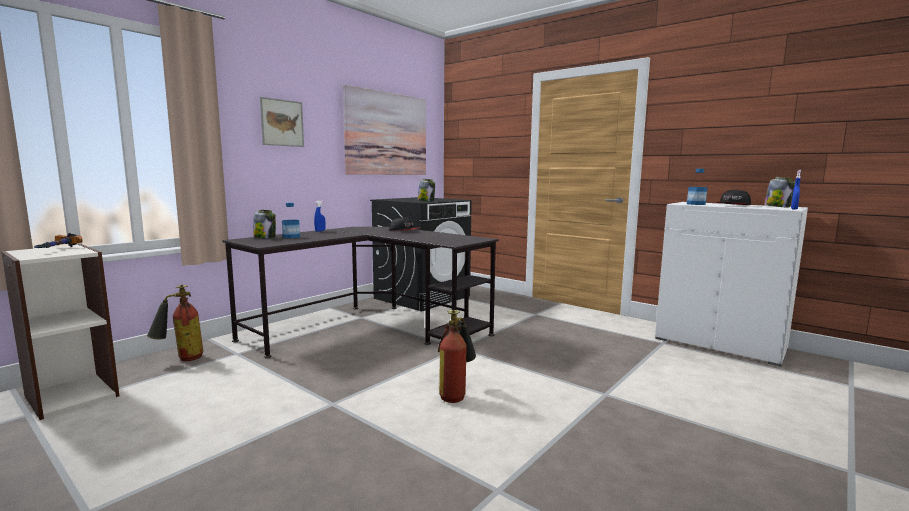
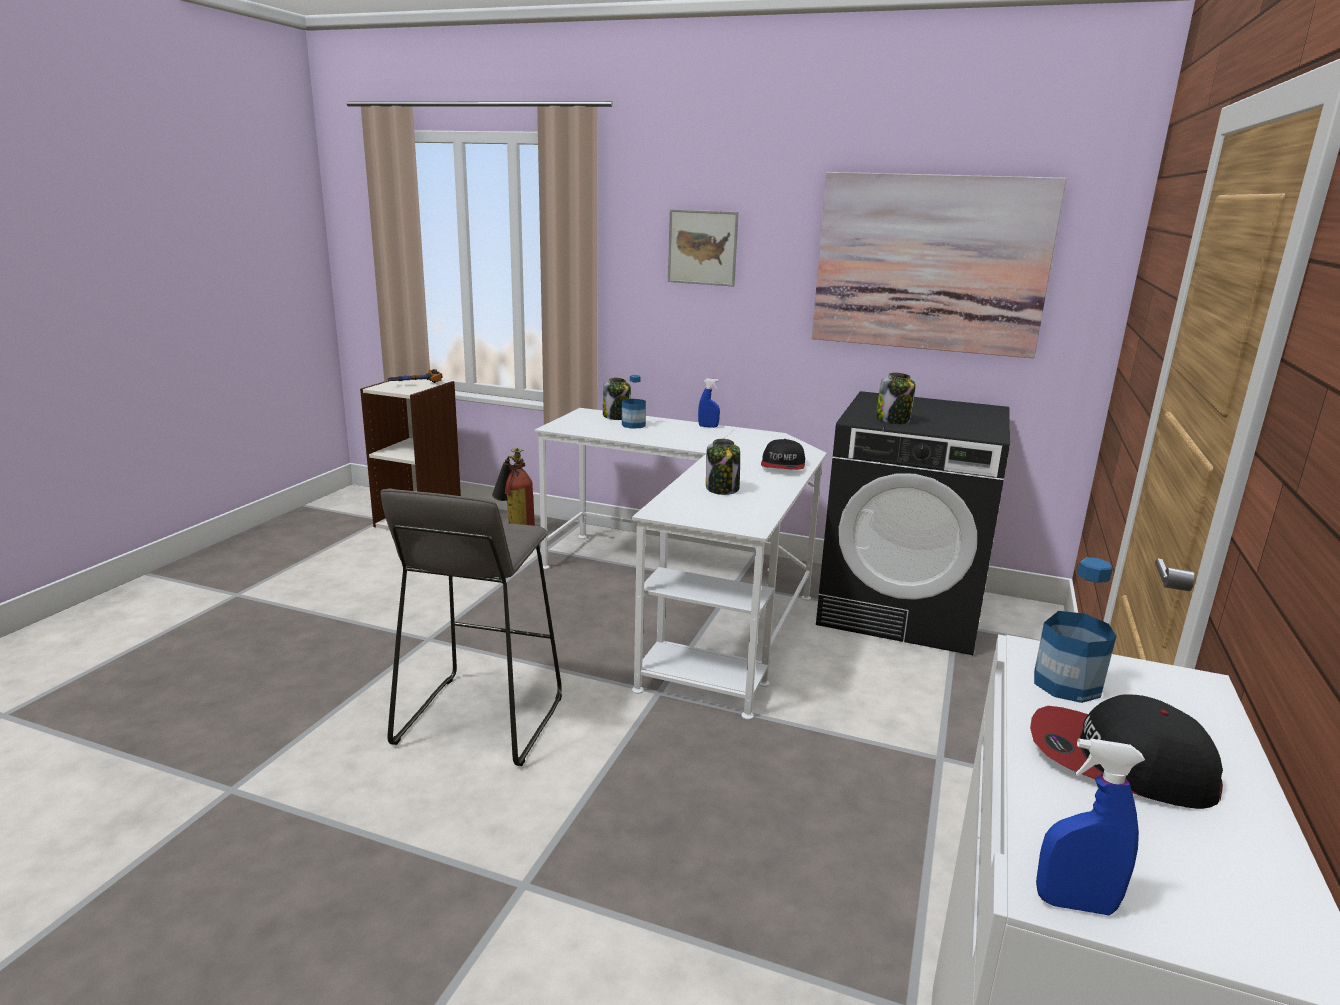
camera: 70 degrees right, 10 degrees up
(369, 328) = (690, 601): black desk -> white desk
(457, 393) = (479, 720): fire extinguisher -> grey stool
(777, 206) = (1217, 886): jar -> jar (722, 489)

